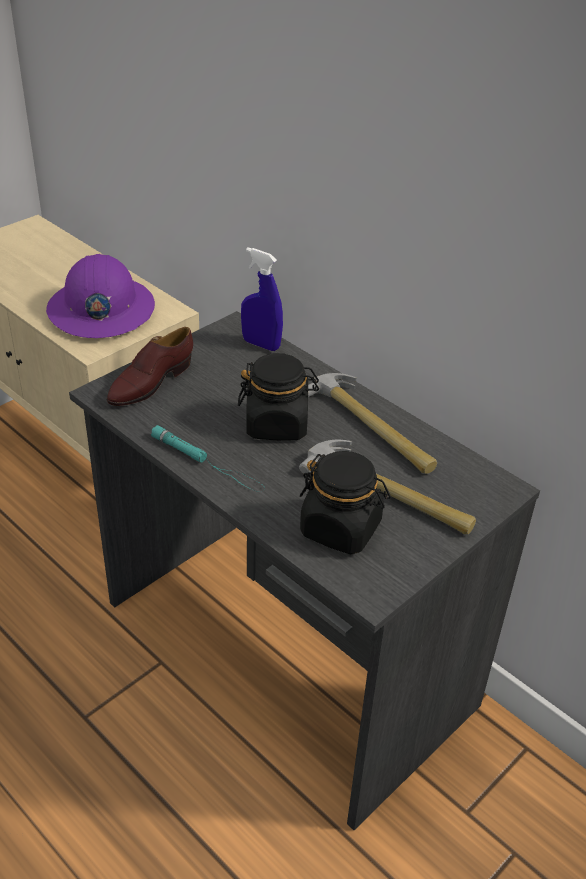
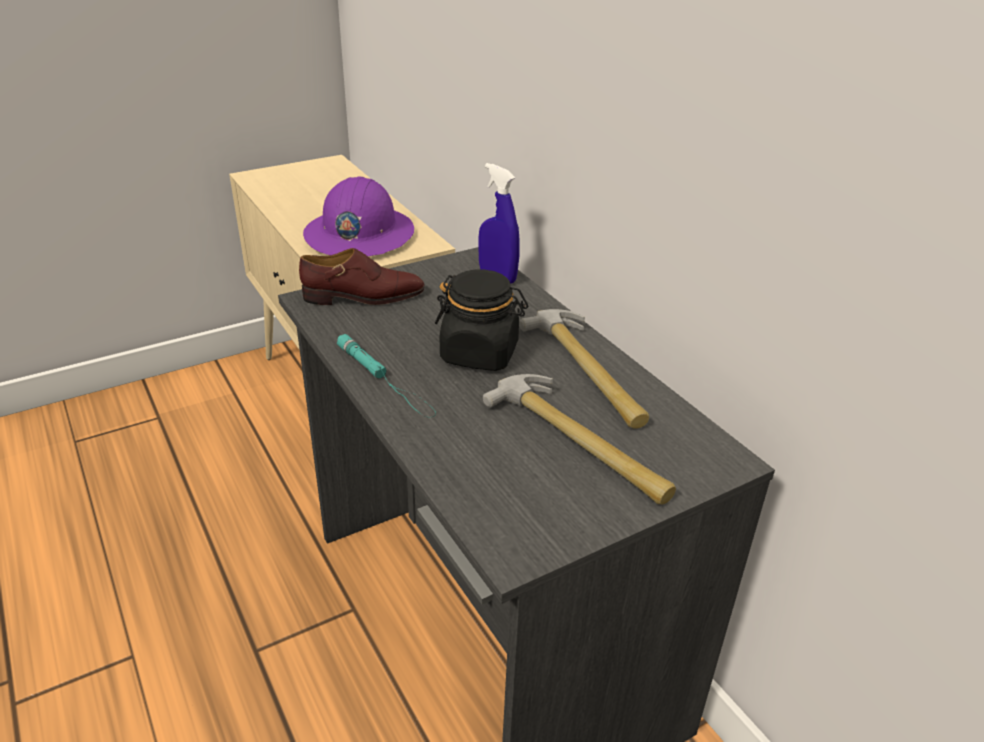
camera: 15 degrees right, 5 degrees down
(150, 382) = (364, 296): brown shoe -> brown shoe turned 150 degrees counterclockwise
(341, 529) = (506, 472): black jar -> none

